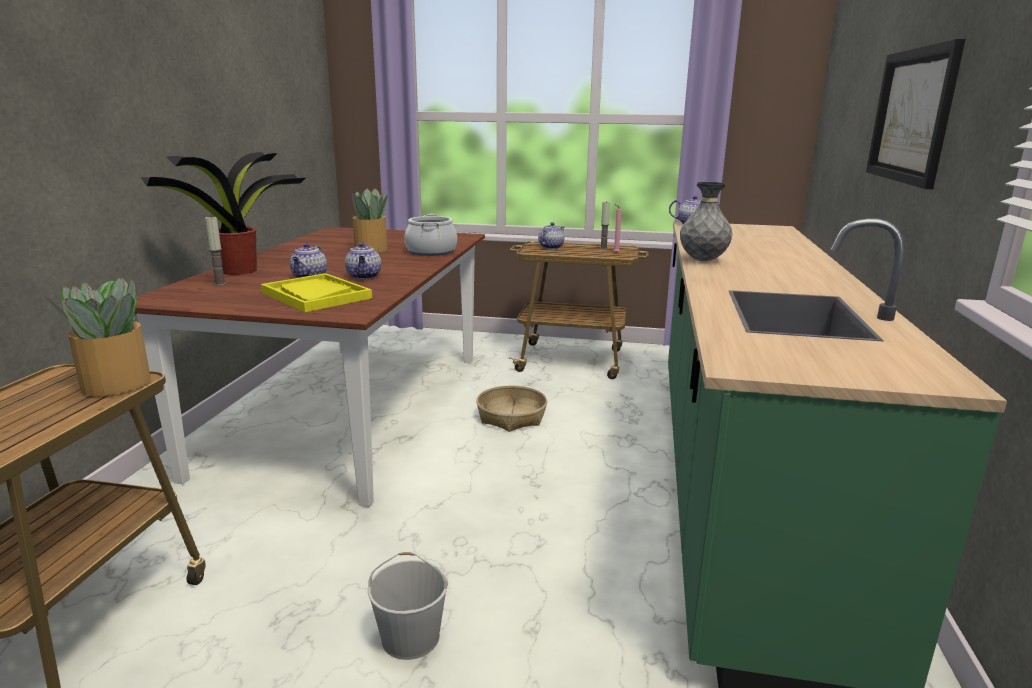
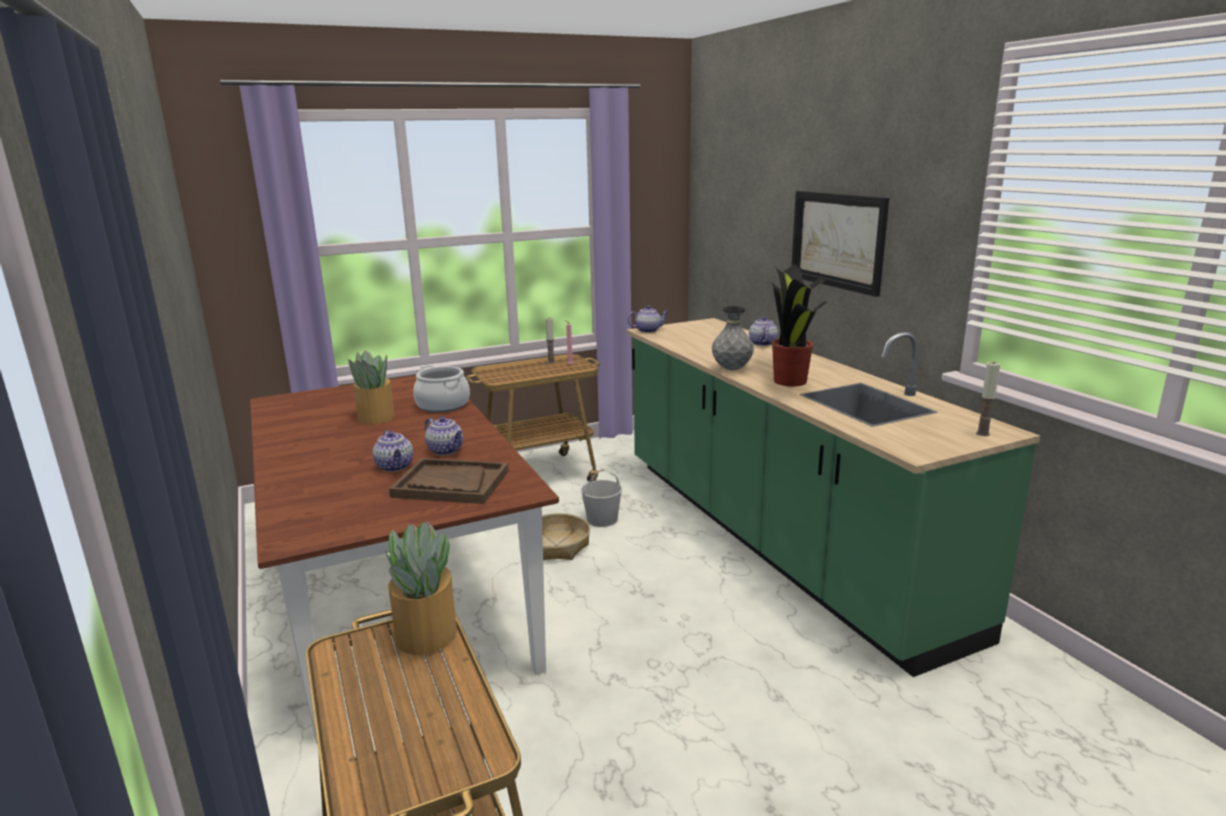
camera: 35 degrees left, 0 degrees up
(220, 284) = (317, 501): candle -> candle (982, 434)
(241, 270) = (297, 479): potted plant -> potted plant (790, 380)
(316, 295) = (451, 484): yellow tray -> brown tray
(411, 637) = (713, 745): white bucket -> white bucket (602, 519)
(551, 247) = (504, 370): teapot -> teapot (762, 343)

